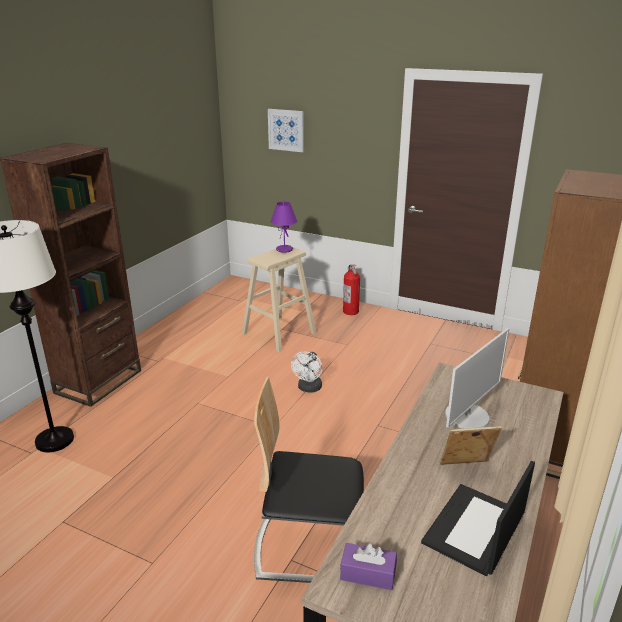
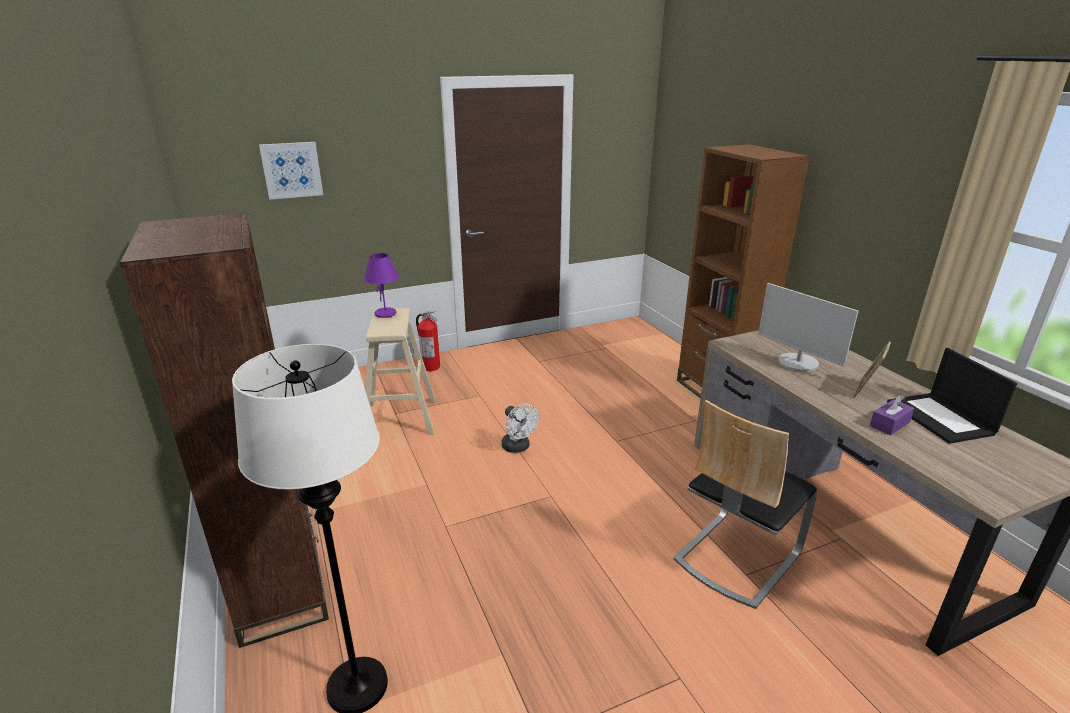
camera: 50 degrees left, 0 degrees up
(368, 574) = (977, 479): purple tissue box -> purple tissue box (889, 424)
(467, 416) = (798, 363): monitor -> monitor turned 150 degrees clockwise

